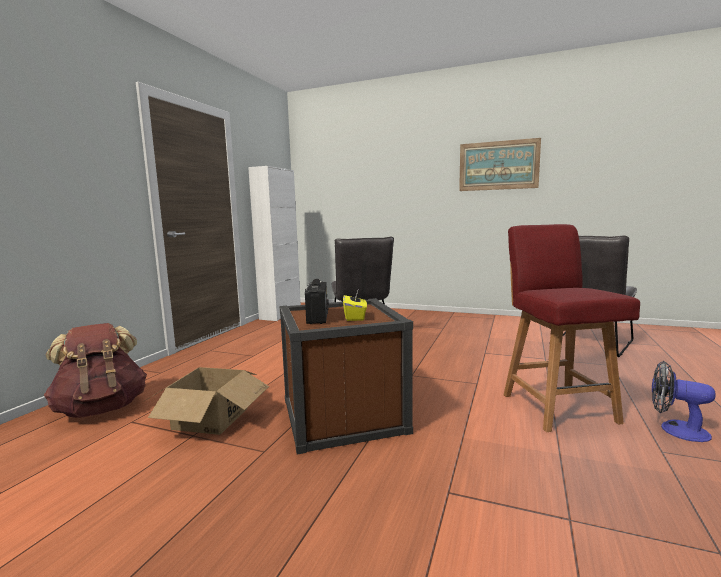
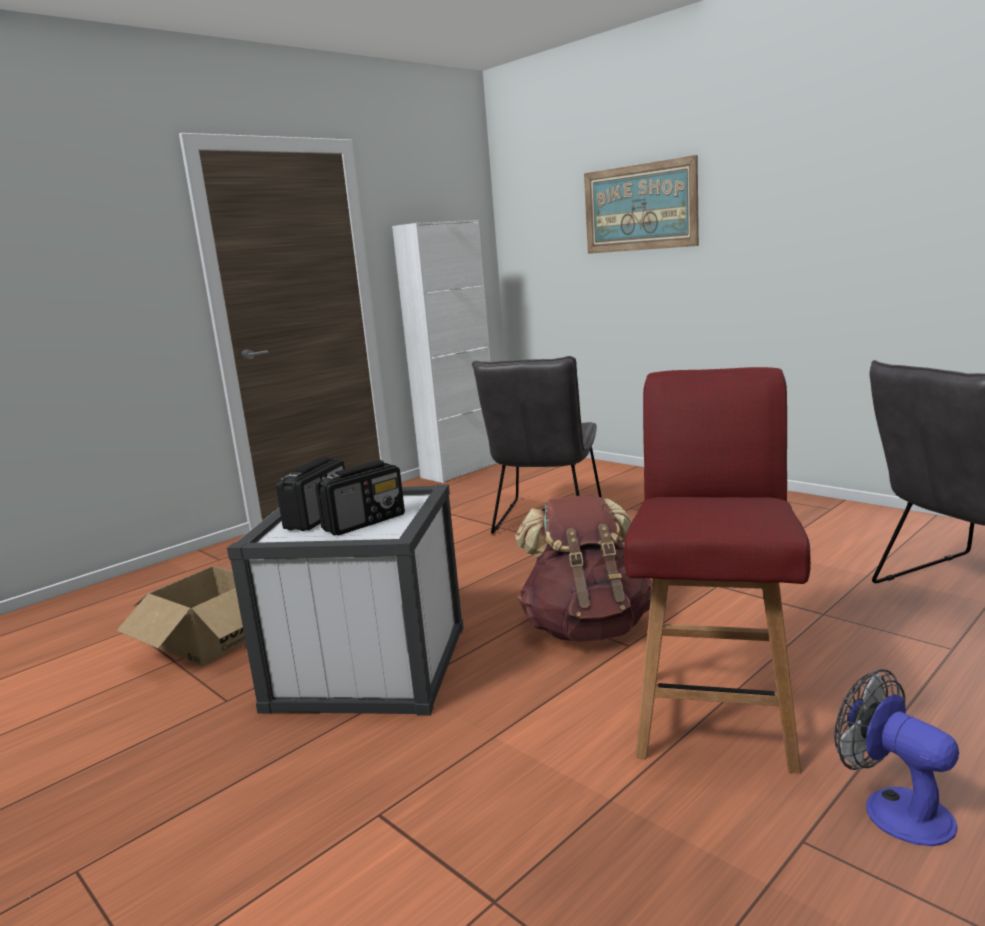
camera: 25 degrees right, 5 degrees up
(102, 409) = (118, 605): brown backpack -> brown backpack (586, 628)
(342, 415) = (368, 666): brown storage box -> white storage box
(355, 317) = (365, 522): yellow tissue box -> radio
(498, 165) = (852, 187): picture -> picture (639, 207)

